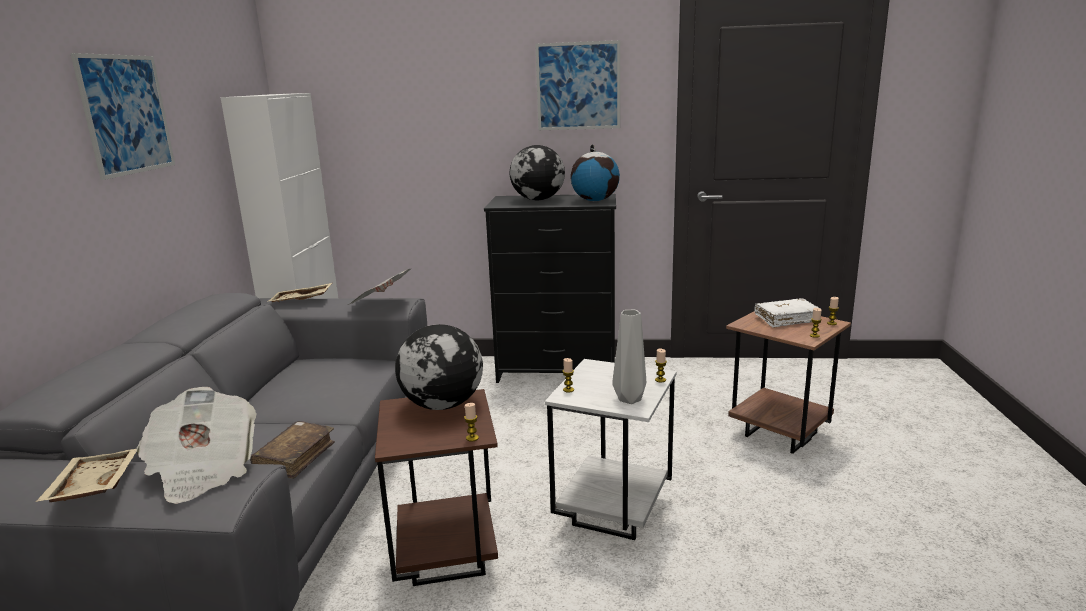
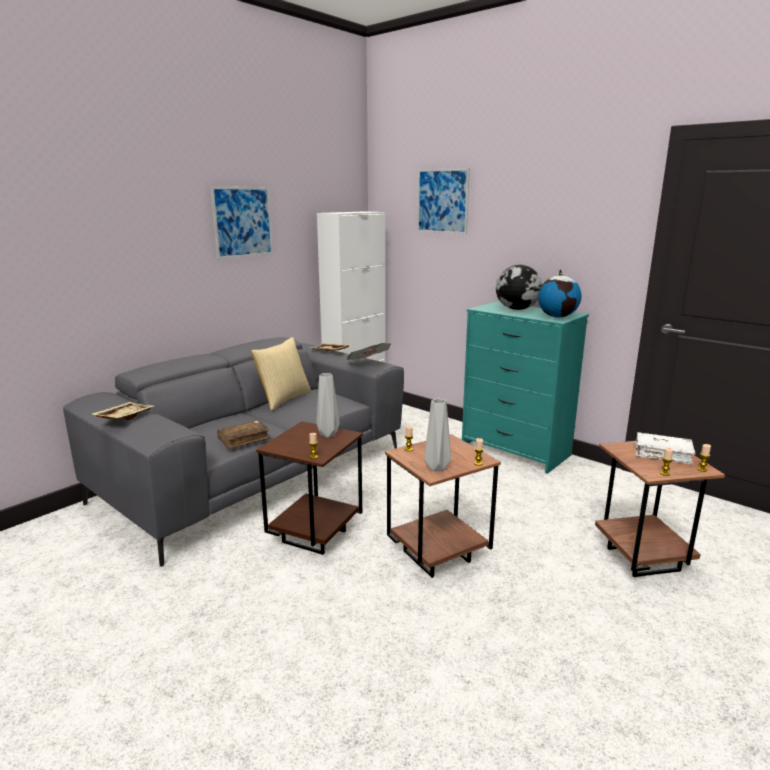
camera: 35 degrees right, 0 degrees up
(203, 469) = (166, 424): newspaper -> none
(274, 385) = (283, 399): none -> pillow
(443, 405) = (327, 434): globe -> grey vase
(557, 370) = (515, 450): black dresser -> turquoise dresser
(578, 86) = (569, 219): picture -> picture (442, 201)
(614, 514) = (438, 557): white side table -> brown side table

